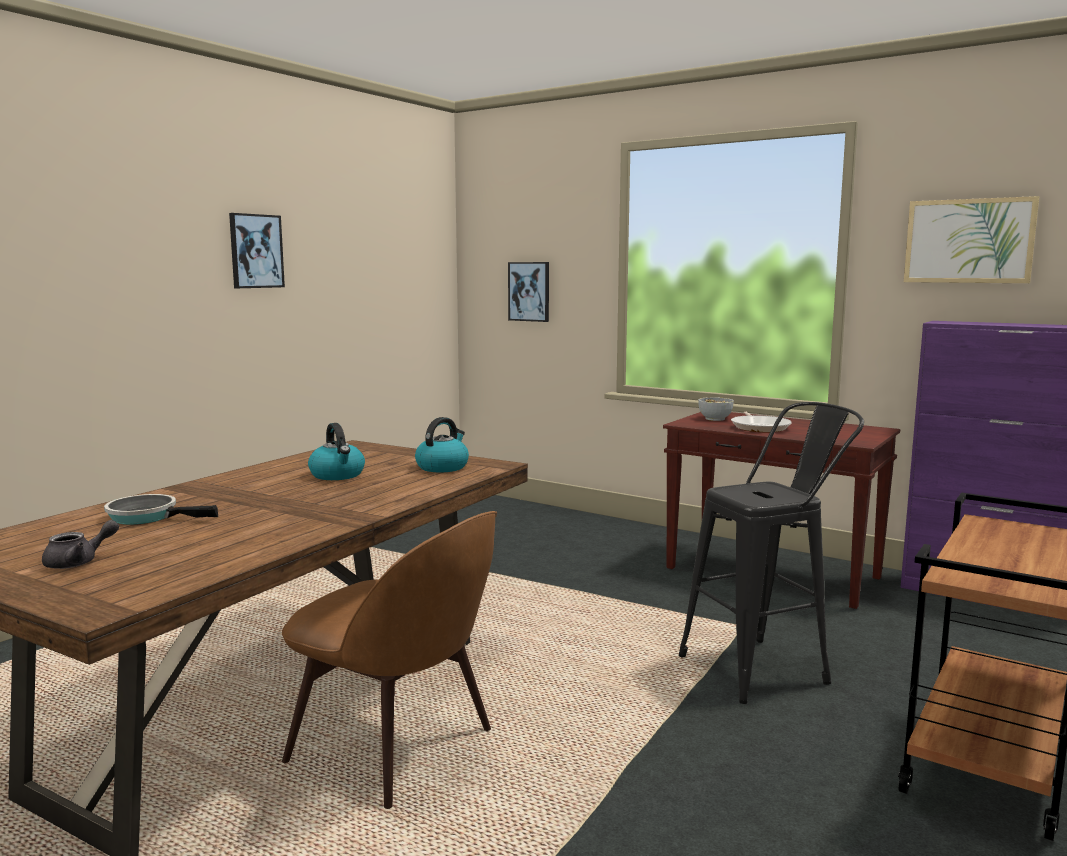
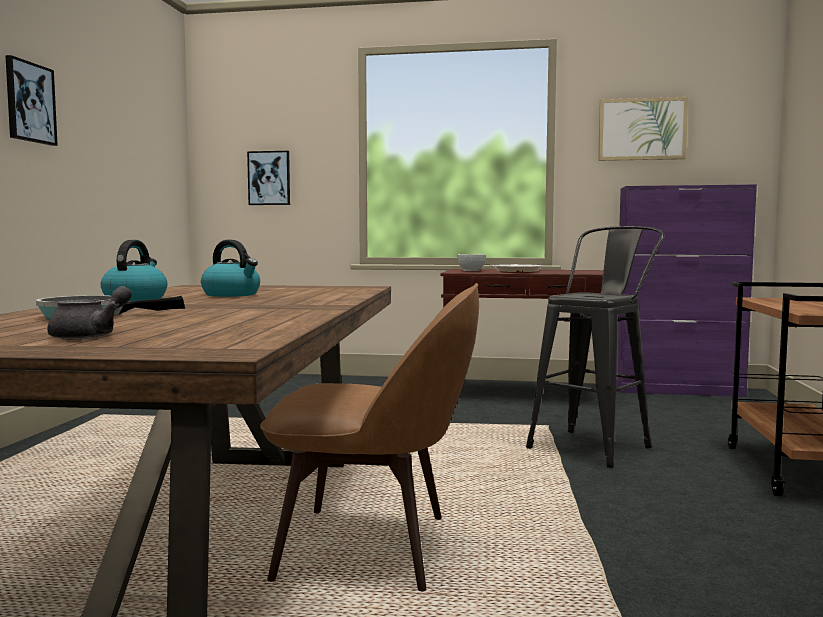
camera: 25 degrees left, 5 degrees down
(442, 467) = (322, 289): kettle -> kettle (135, 299)

